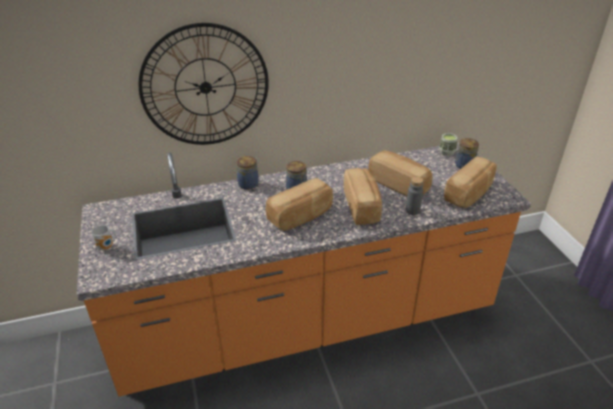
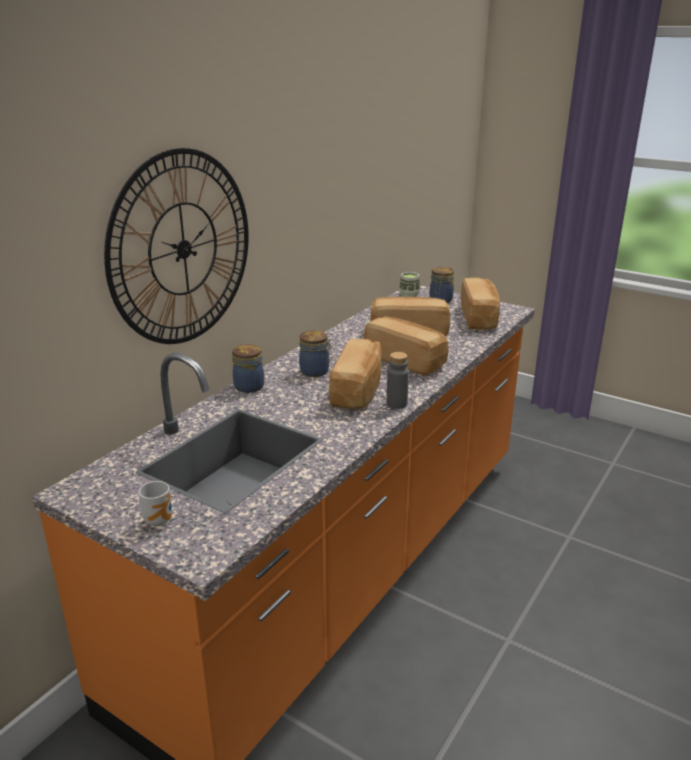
camera: 40 degrees left, 10 degrees down
(412, 210) = (454, 346): grey bottle -> grey bottle (396, 403)

